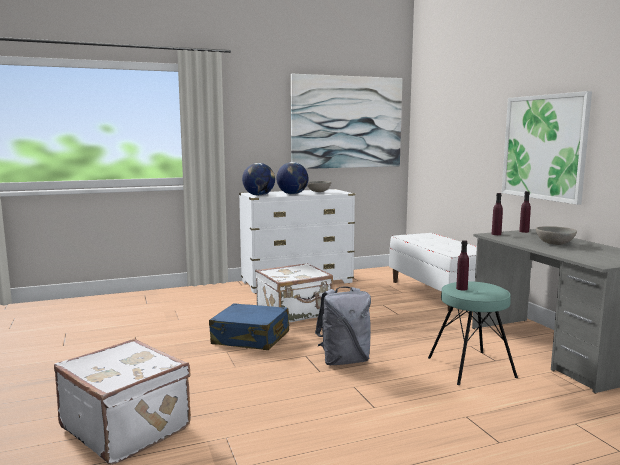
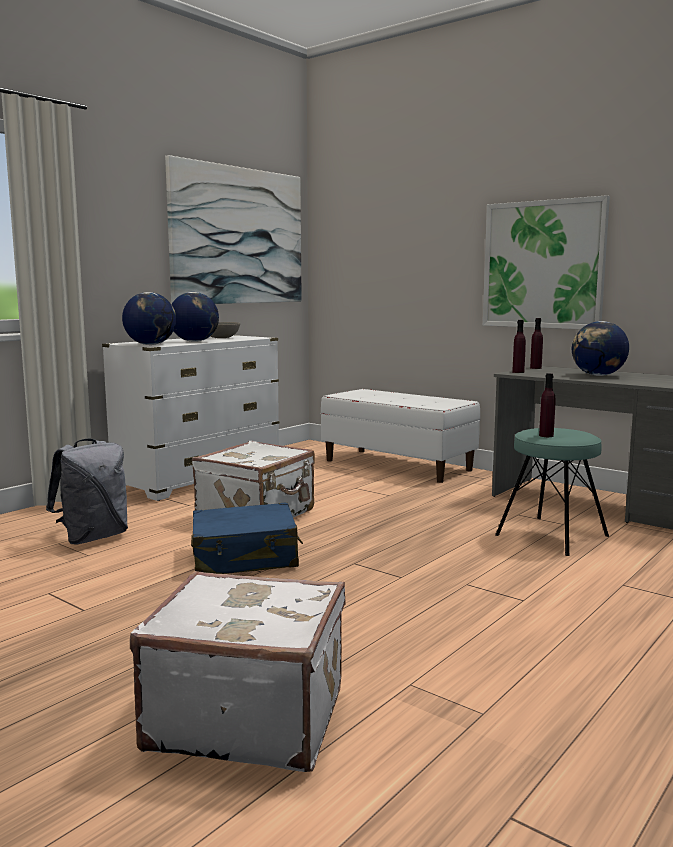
camera: 30 degrees left, 0 degrees up
(344, 360) = (410, 558): grey backpack -> grey backpack (93, 537)
(555, 244) = (598, 375): grey bowl -> globe

